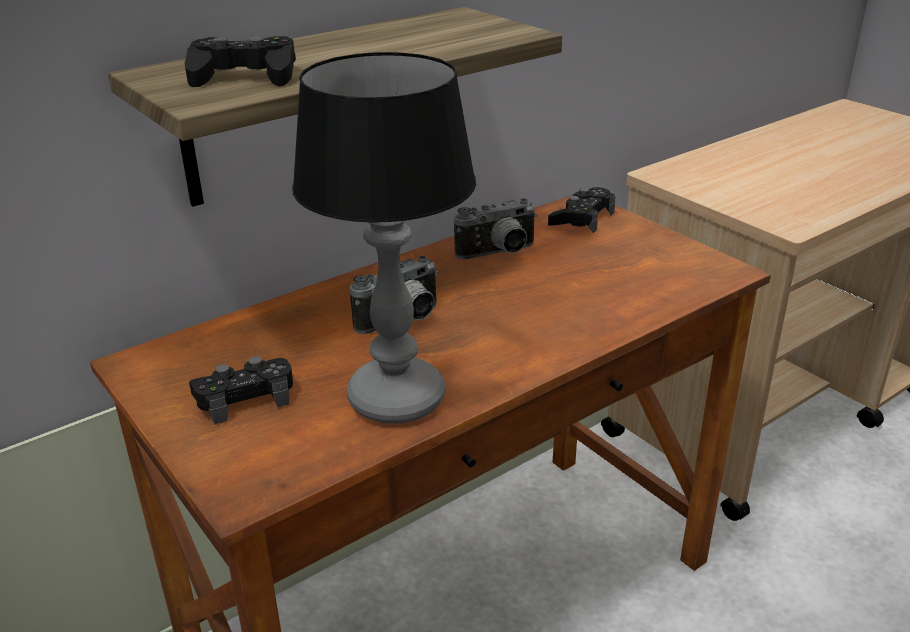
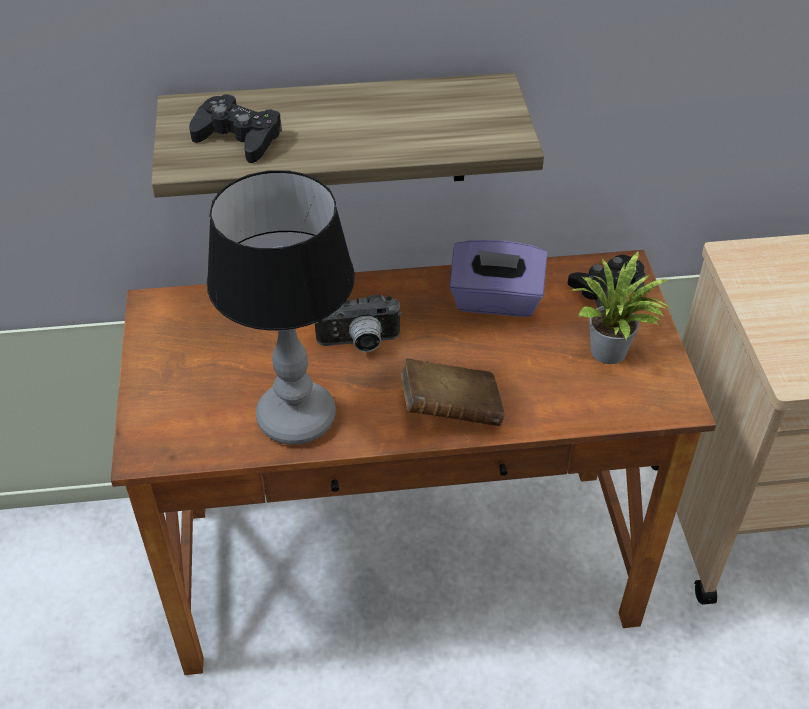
camera: 30 degrees right, 15 degrees up
(245, 397) = (200, 369): black game controller -> none
(499, 254) = (495, 301): camera -> purple tissue box
(545, 339) = (450, 410): none -> brown book
(637, 258) = (611, 354): none -> potted plant

